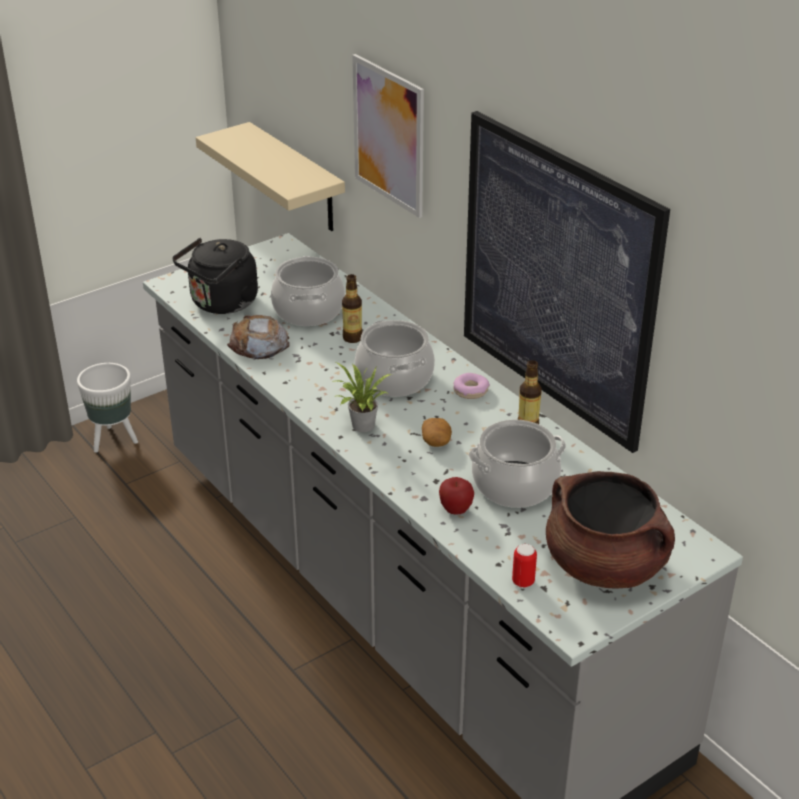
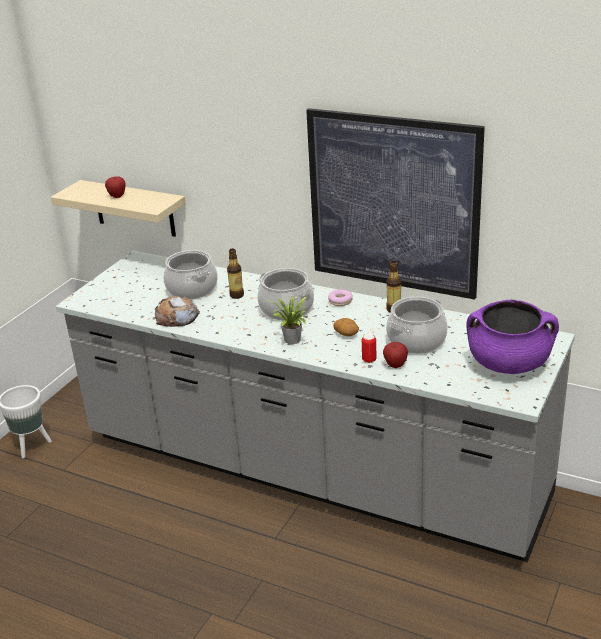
camera: 25 degrees left, 5 degrees down
(221, 304) = (127, 302): black kettle -> none
(267, 159) = (117, 196): none -> apple
(389, 135) = (225, 149): picture -> none
(523, 582) = (471, 388): can -> can (369, 360)
(605, 566) = (509, 364): brown cooking pot -> purple cooking pot

